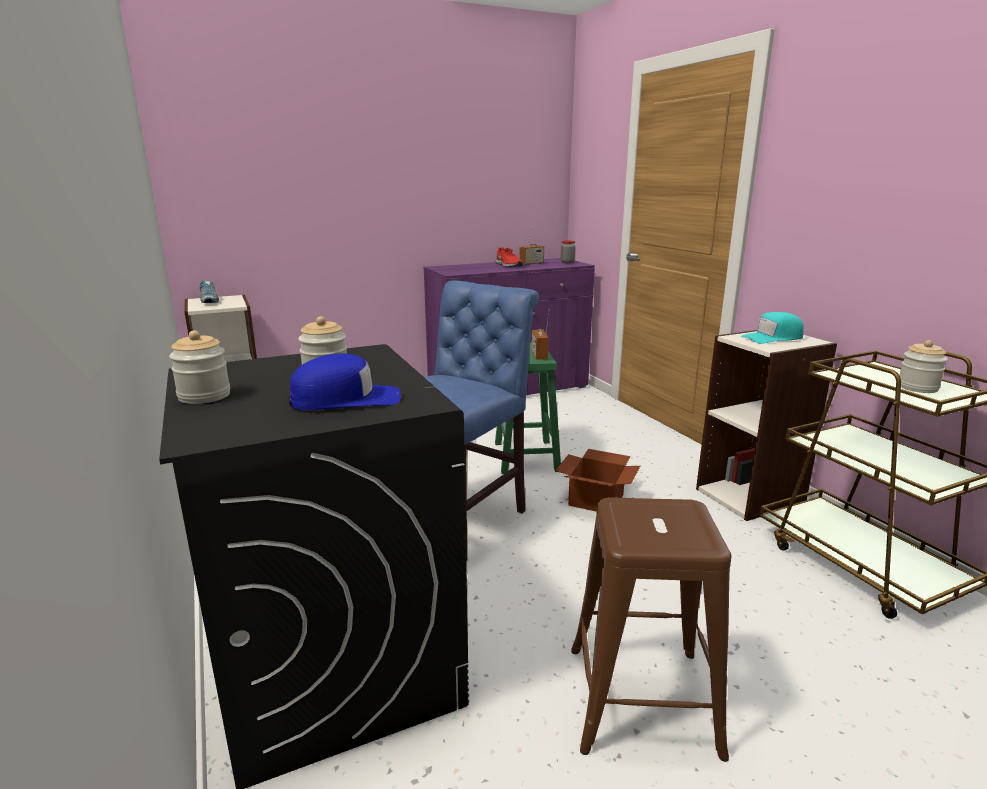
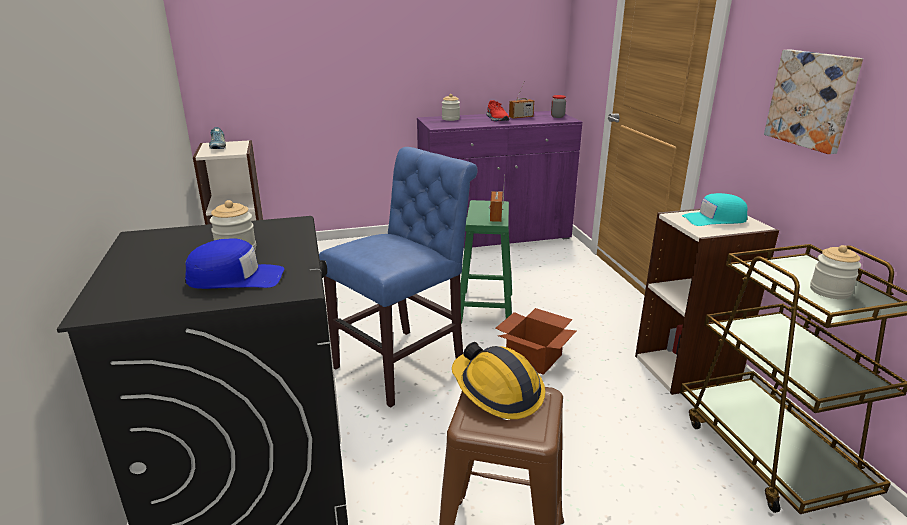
camera: 10 degrees right, 5 degrees up
(204, 396) = (128, 265): jar -> jar (450, 119)
(637, 507) = (496, 391): none -> hard hat
(862, 213) = (813, 99): none -> picture

